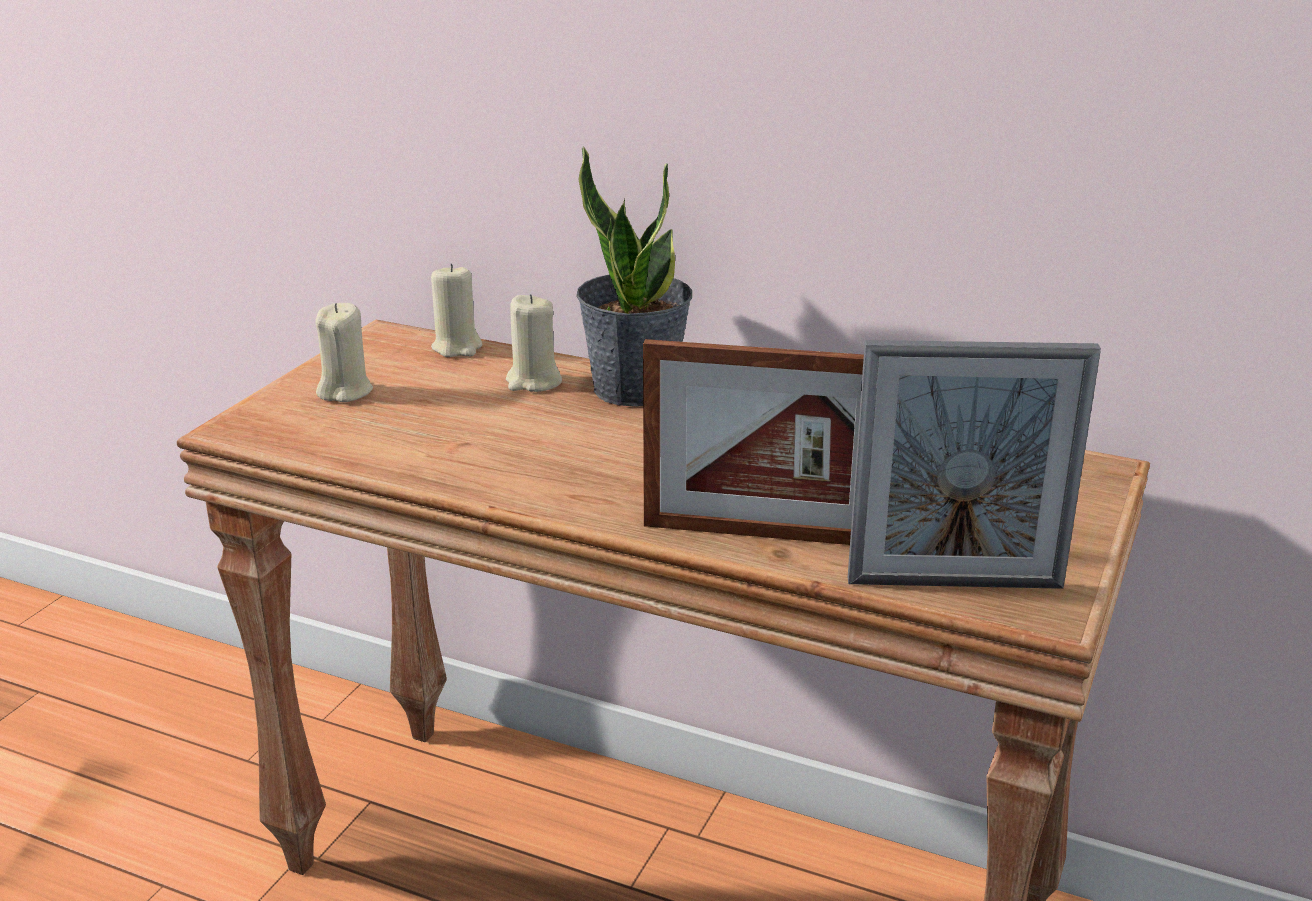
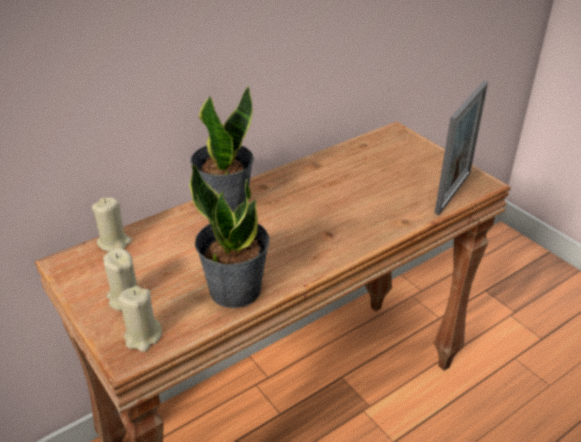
camera: 60 degrees left, 10 degrees up
(431, 456) = (235, 289): none -> potted plant
(533, 382) = (185, 231): beige candle -> beige candle (143, 337)
(765, 534) = (388, 219): picture frame -> none

